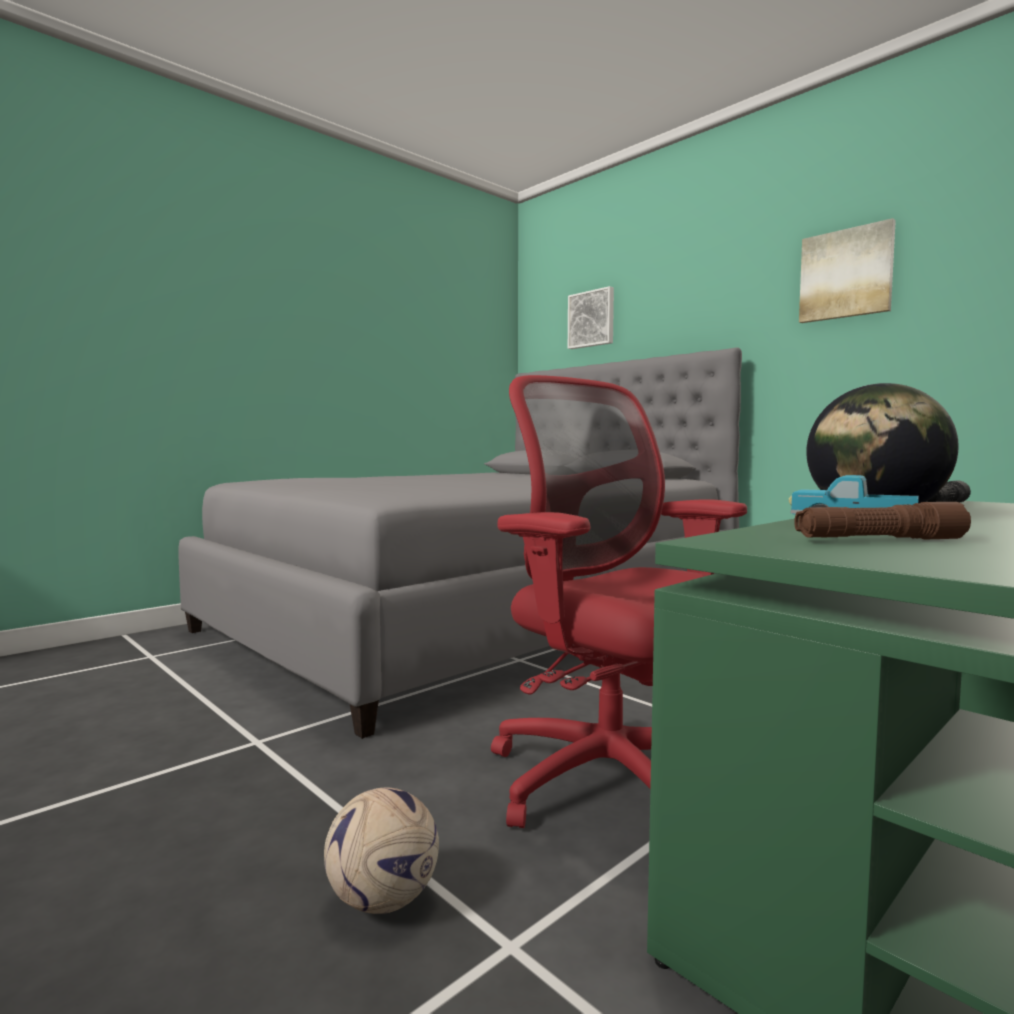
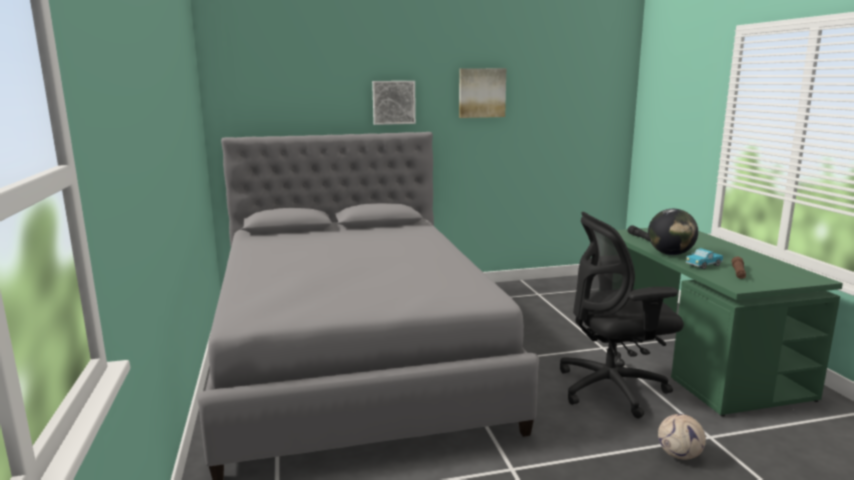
camera: 60 degrees left, 10 degrees up
(592, 319) = (294, 94): picture -> picture (393, 102)
(623, 785) = (616, 386): red office chair -> black office chair

